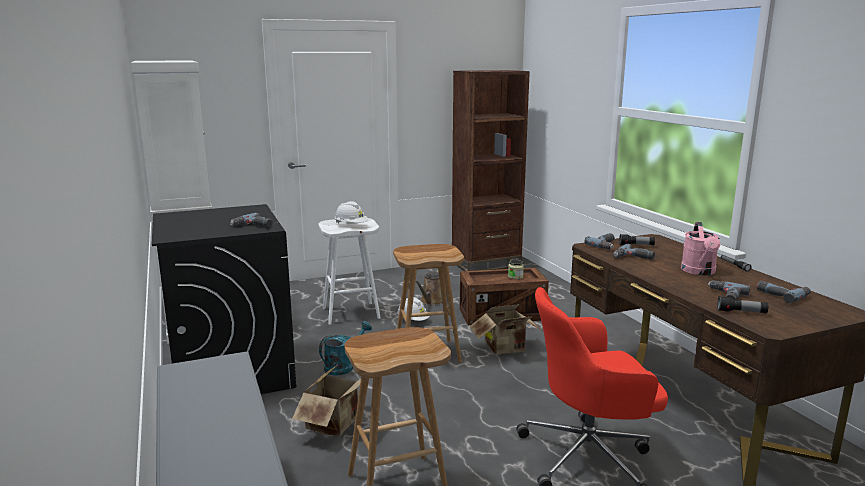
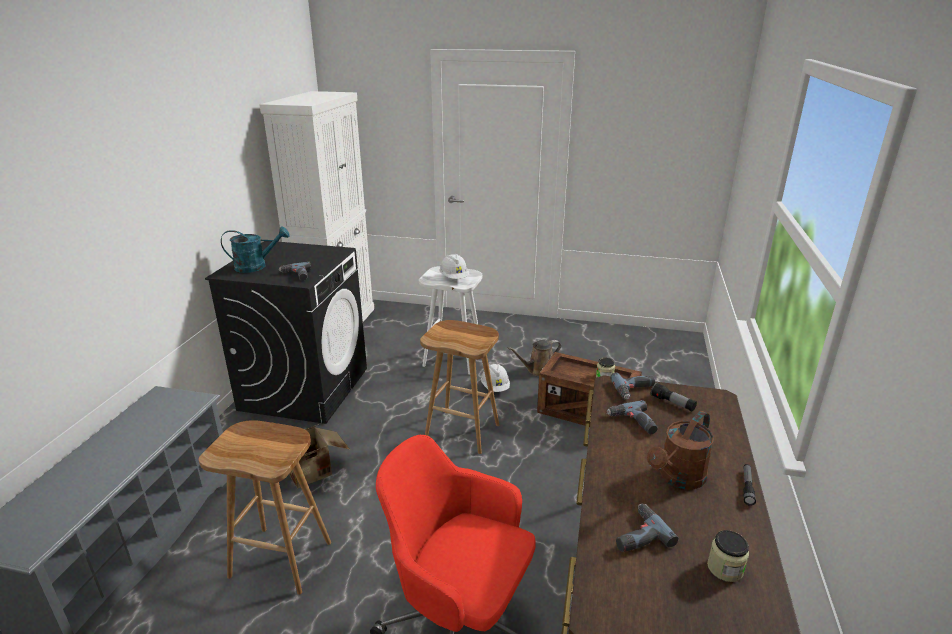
camera: 35 degrees right, 10 degrees up
(343, 366) = (383, 416): turquoise watering can -> turquoise watering can (256, 266)
(486, 264) = (649, 340): brown bookcase -> none
(507, 349) = (540, 457): cardboard box -> none
(699, 272) = (678, 478): pink watering can -> brown watering can
(741, 312) = (611, 570): flashlight -> none
(782, 294) = (725, 568): power drill -> jar

